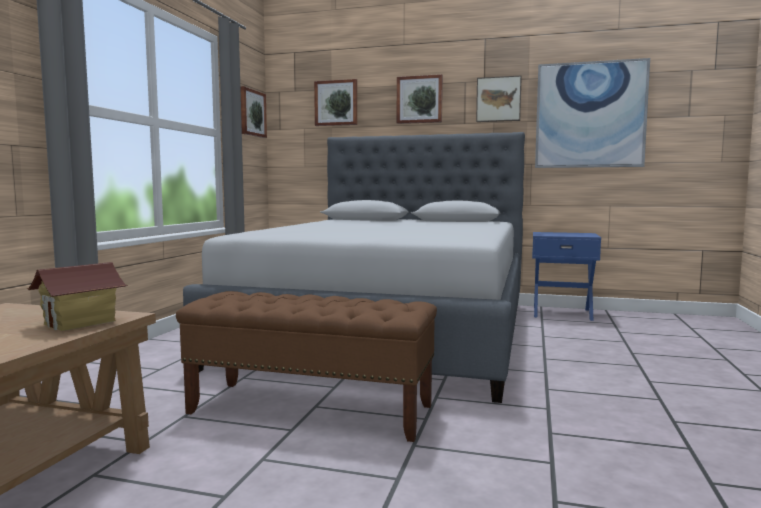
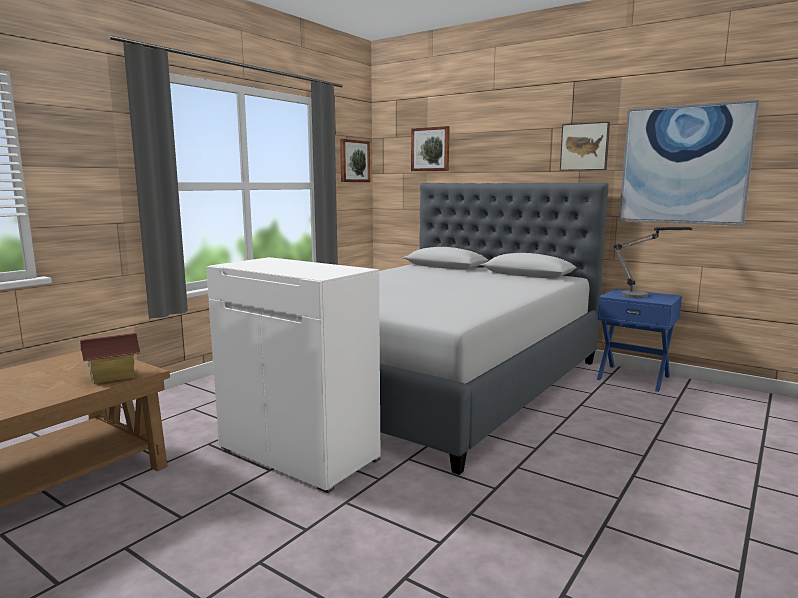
camera: 20 degrees right, 5 degrees up
(311, 409) = (300, 453): brown bench -> white cabinet
(419, 99) = (506, 146): picture -> none
(566, 234) = (642, 295): none -> table lamp

